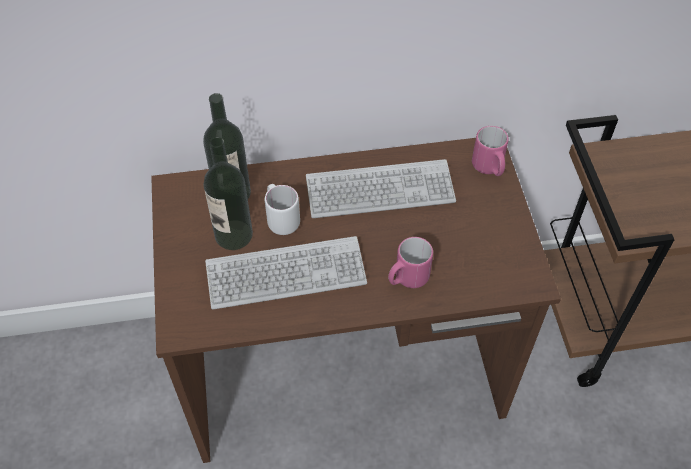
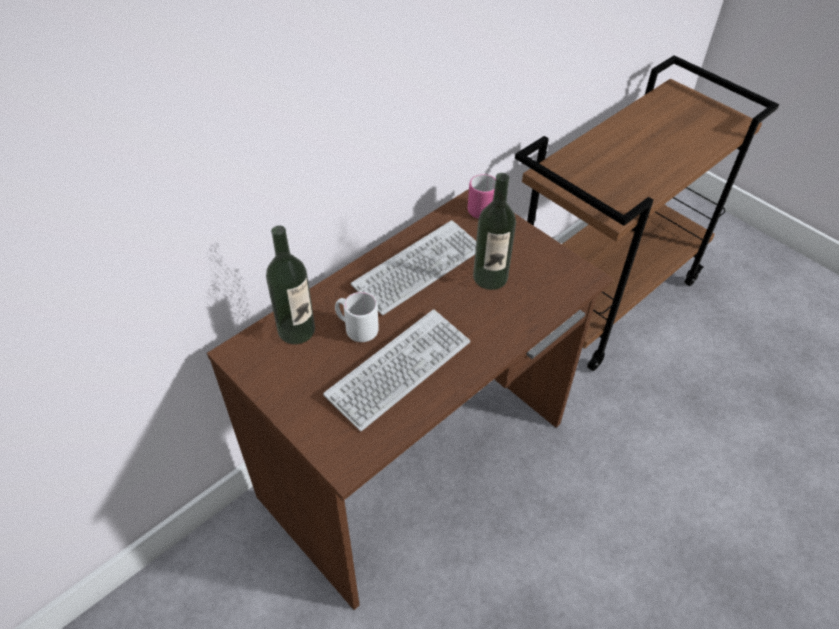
camera: 35 degrees left, 5 degrees down
(233, 235) = (327, 362): bottle -> bottle (490, 277)
(407, 279) = (496, 322): pink mug -> none

